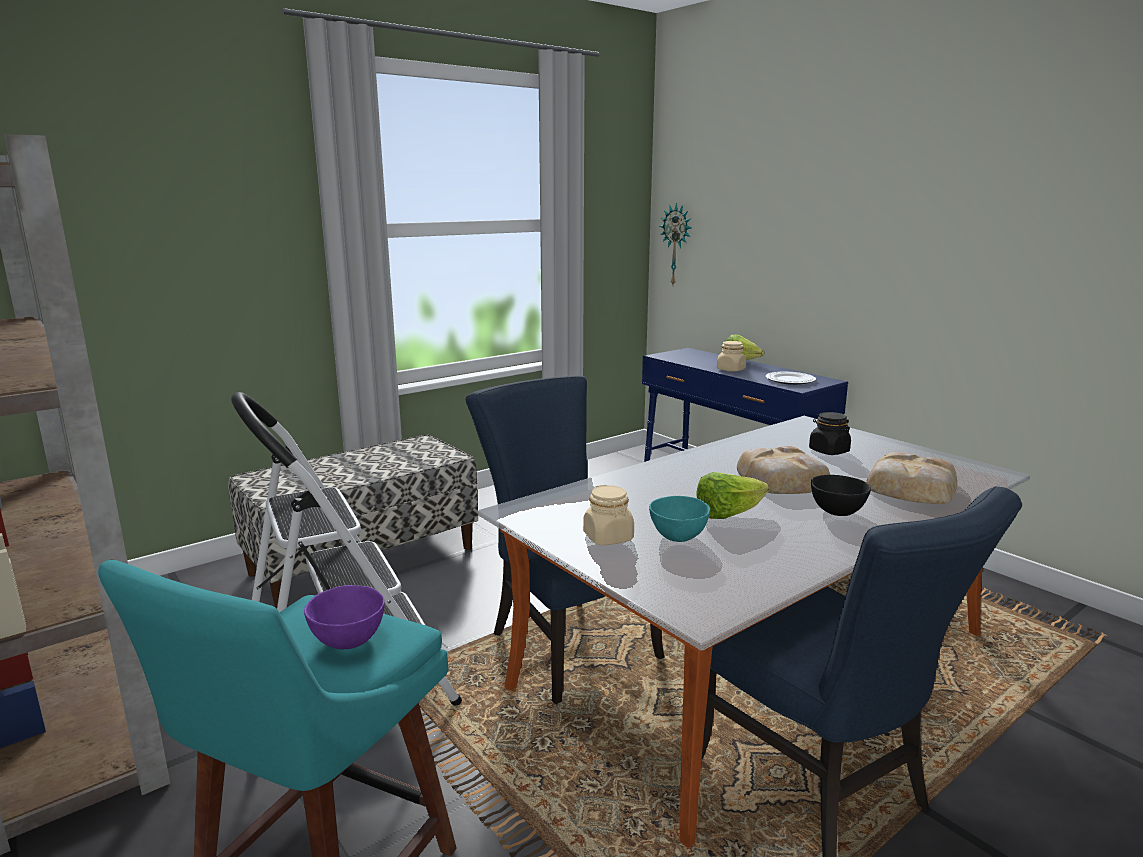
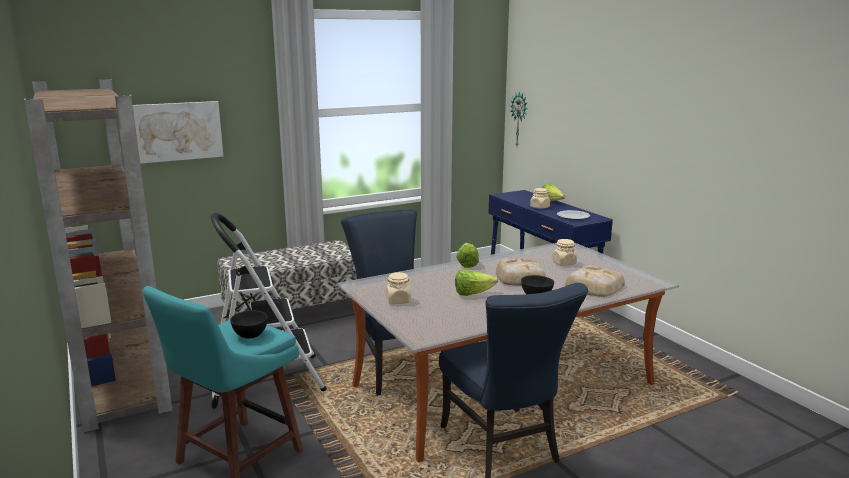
camera: 10 degrees right, 0 degrees up
(142, 257) = (177, 131): none -> picture
(348, 640) = (250, 335): purple bowl -> black bowl
(678, 537) = (436, 303): turquoise bowl -> none
(679, 462) = (466, 264): none -> lettuce
(828, 451) = (564, 263): black jar -> beige jar

